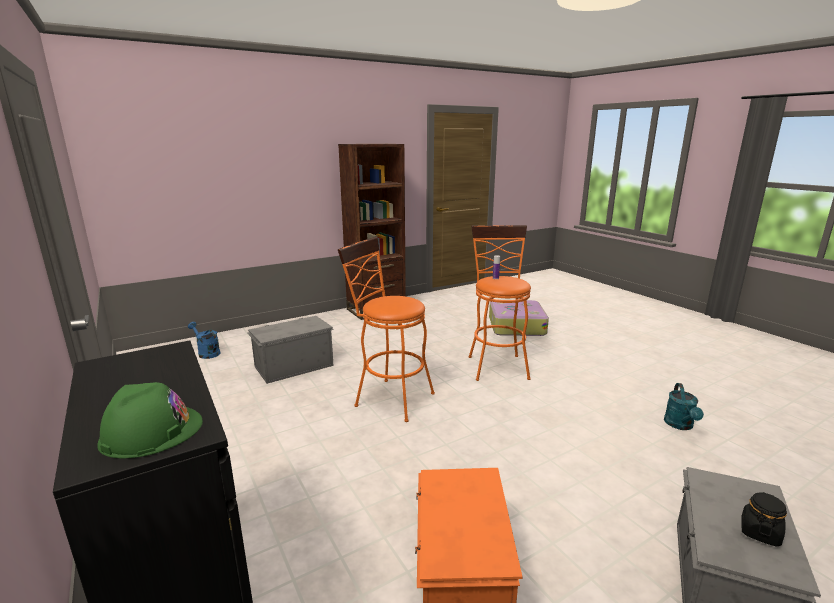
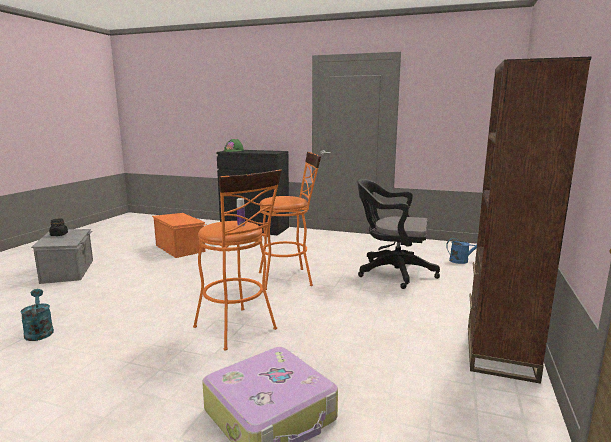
camera: 140 degrees right, 5 degrees down
(293, 366) = (392, 272): grey storage box -> black office chair

